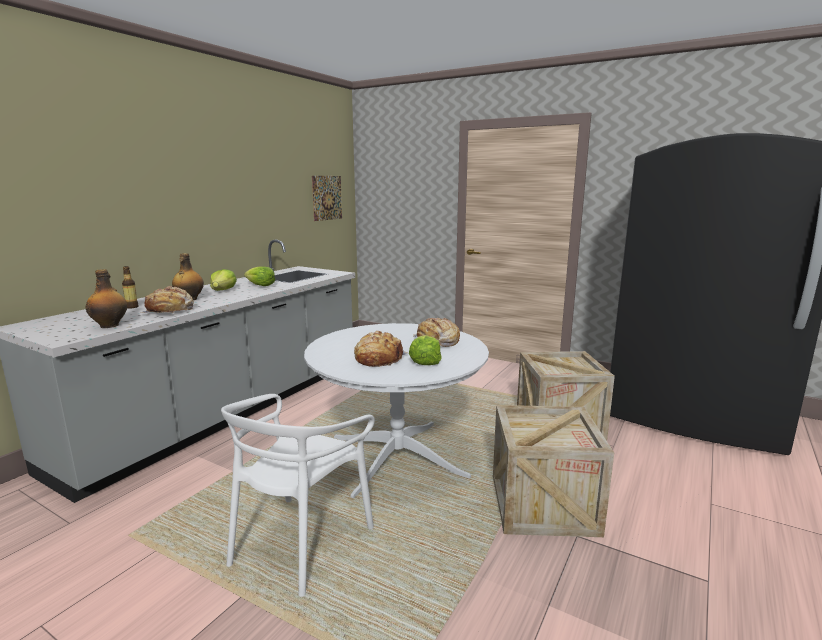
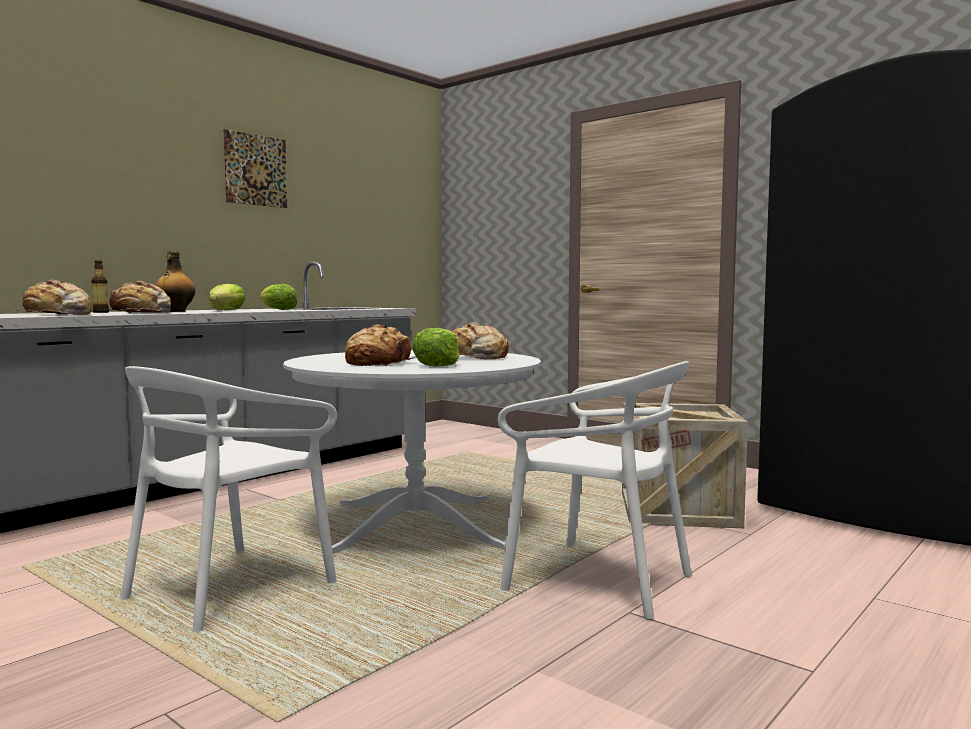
camera: 10 degrees right, 10 degrees down
(110, 325) = (57, 315): bottle -> bread
(327, 198) = (398, 223): picture -> picture (256, 170)
(543, 504) = (597, 580): crate -> white chair

